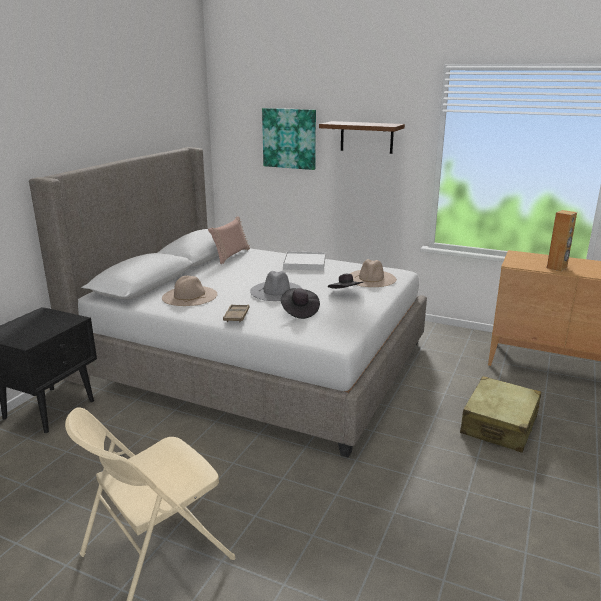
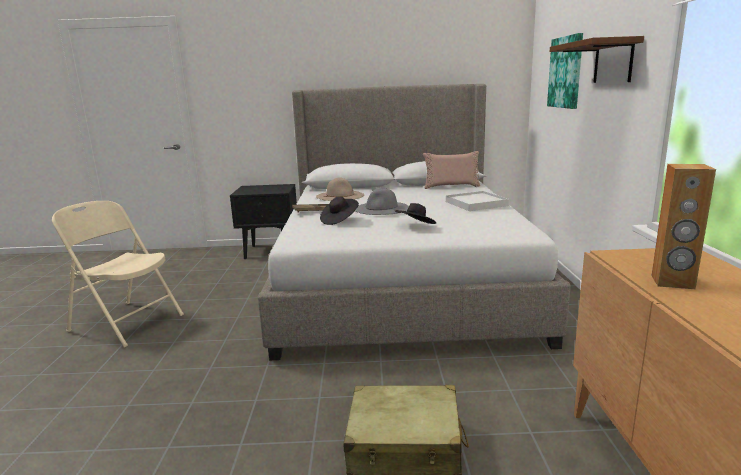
camera: 65 degrees right, 5 degrees down
(371, 278) = (477, 227): beige hat -> none

